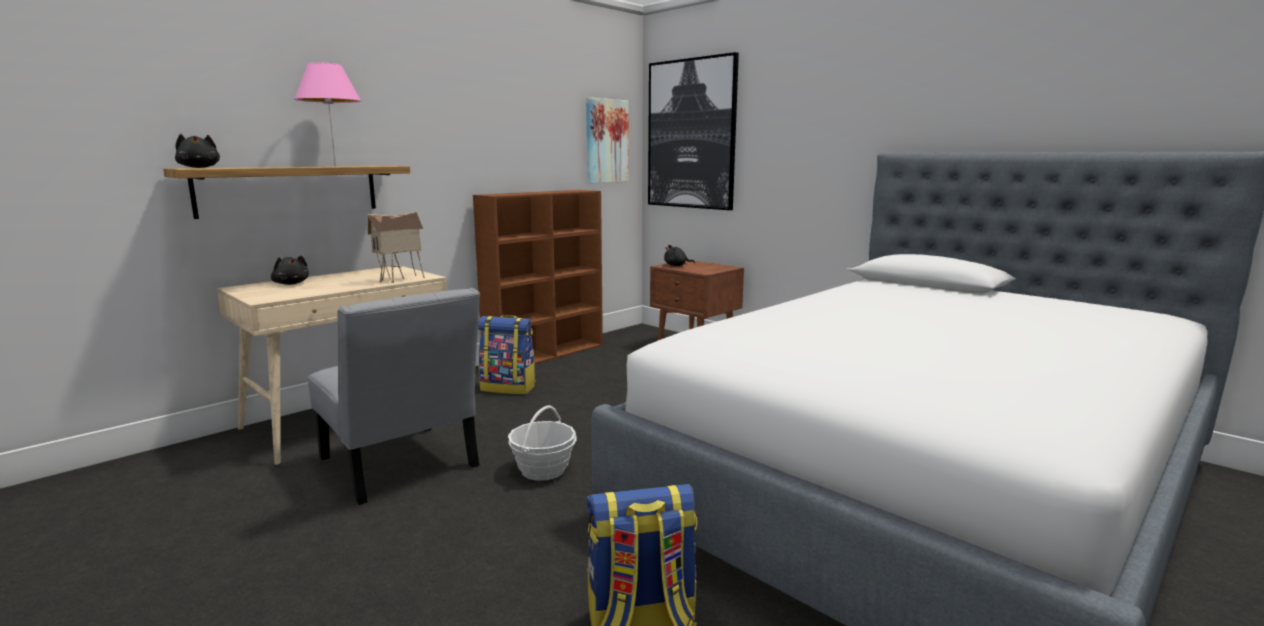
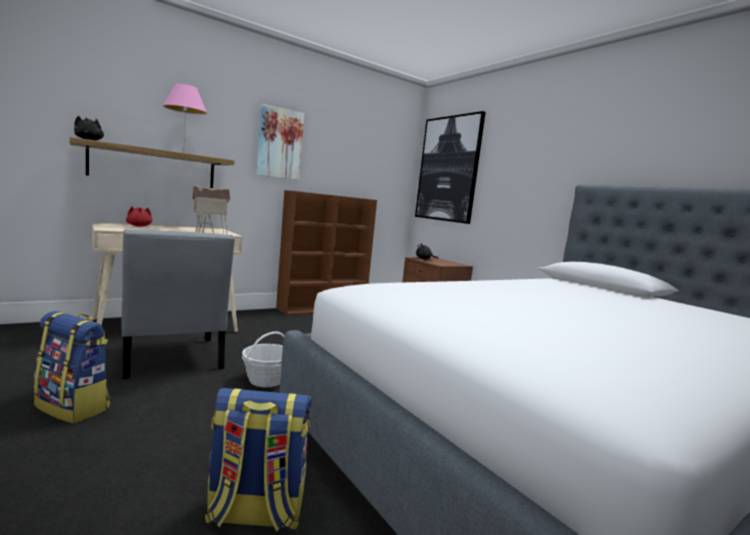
camera: 10 degrees right, 5 degrees down
(291, 284) = (139, 226): black plush toy -> red plush toy
(509, 388) = (283, 324): backpack -> backpack (74, 407)
(606, 141) = (389, 169): picture -> picture (280, 143)

